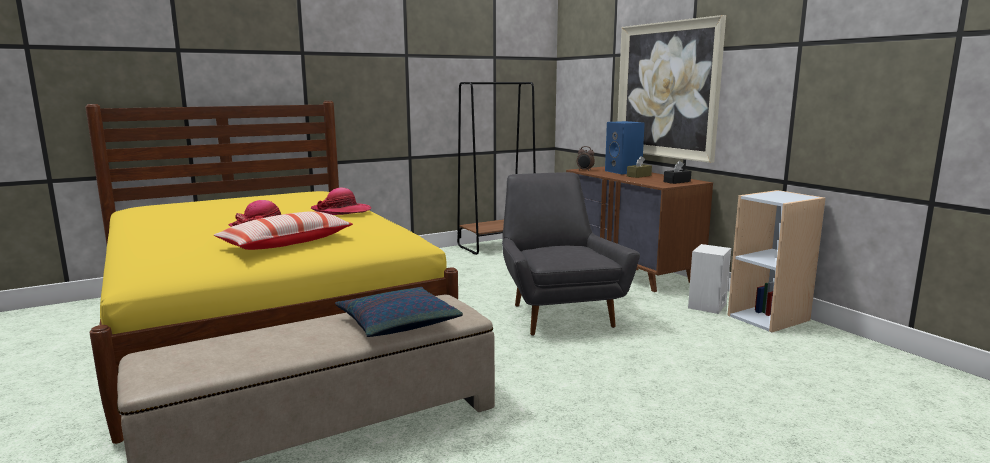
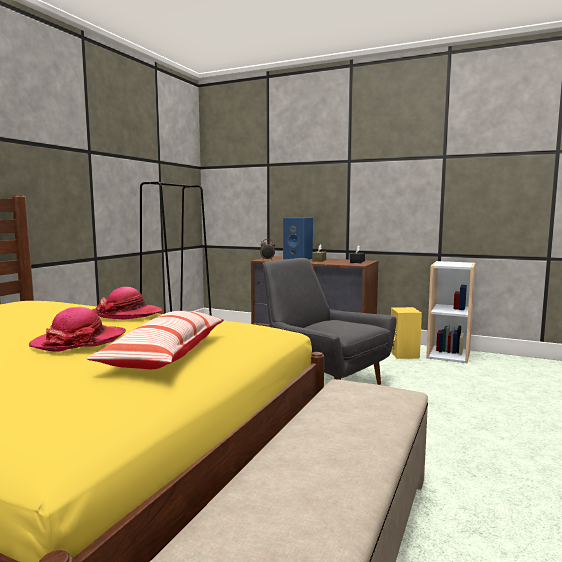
camera: 35 degrees left, 5 degrees down
(397, 323) = (372, 417): blue pillow -> none
(667, 90) = (327, 192): picture -> none
(707, 306) = (405, 354): white speaker -> yellow speaker

